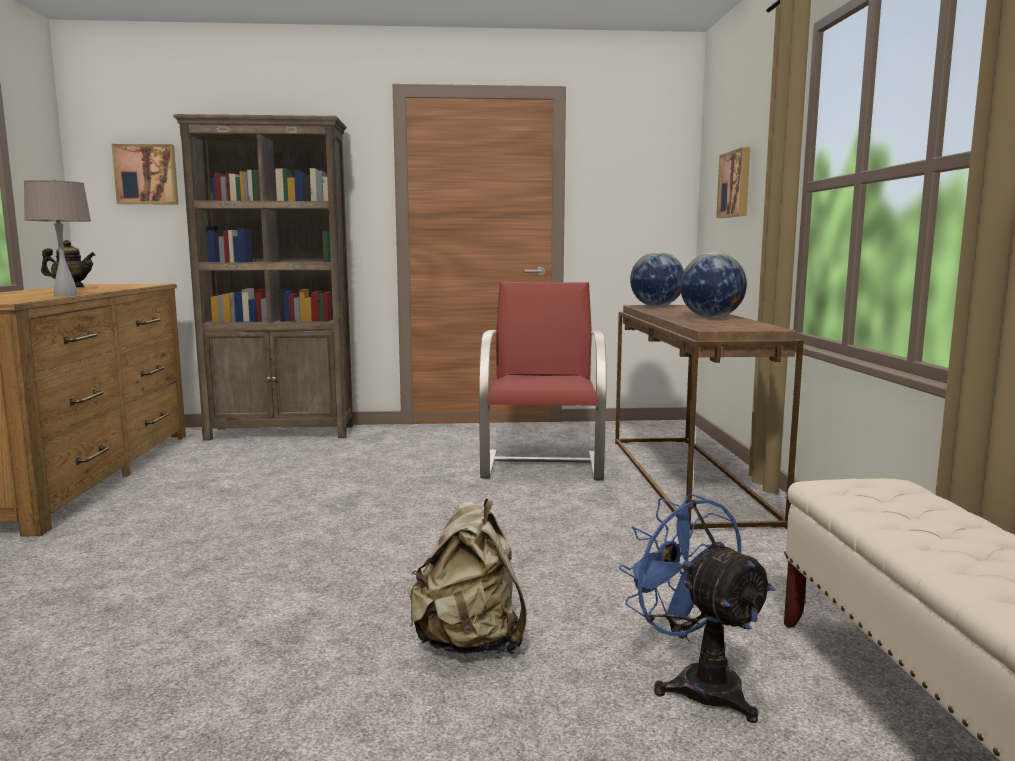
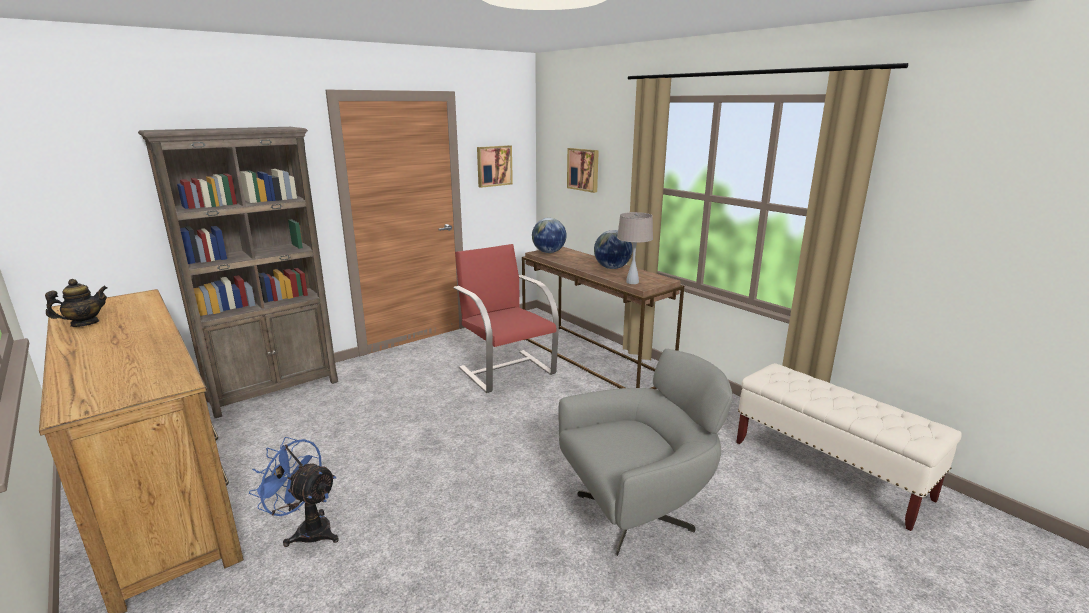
camera: 35 degrees left, 10 degrees up
(65, 295) = (173, 350): beige table lamp -> beige table lamp (632, 282)
(146, 174) = (86, 183): picture -> picture (493, 166)
(470, 643) = (638, 512): beige backpack -> grey armchair
(696, 683) = (743, 489): blue fan -> blue fan (307, 530)

